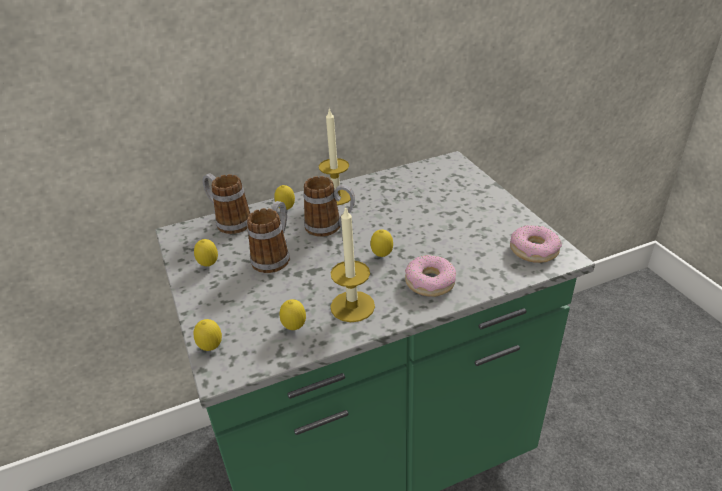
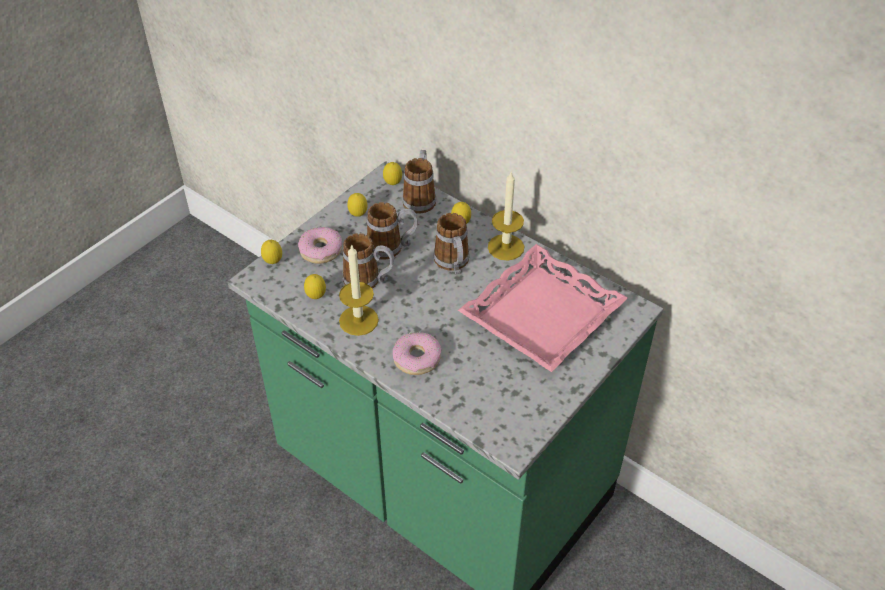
camera: 60 degrees right, 10 degrees up
(305, 284) = (369, 281): none -> mug
(382, 256) = (433, 314): lemon -> lemon (393, 184)
(426, 201) = (541, 314): none -> pink tray
(534, 250) = (510, 420): donut -> donut (320, 250)

